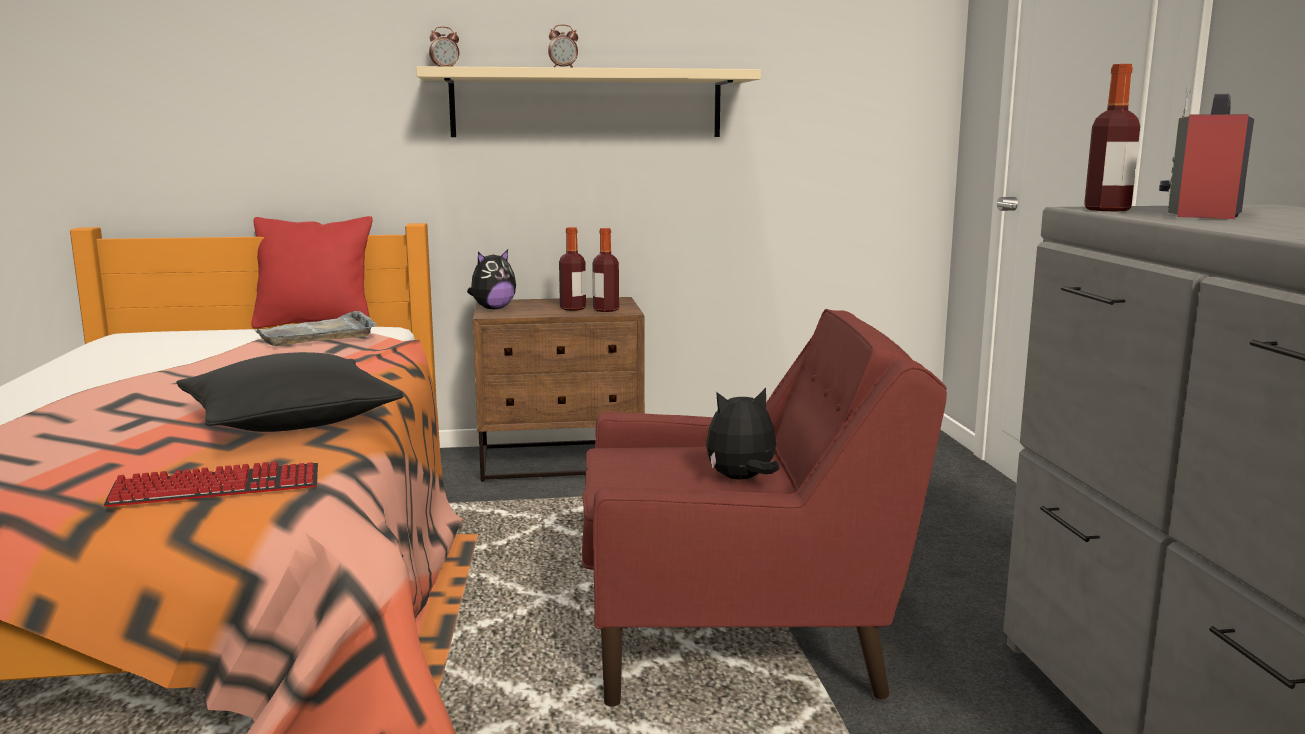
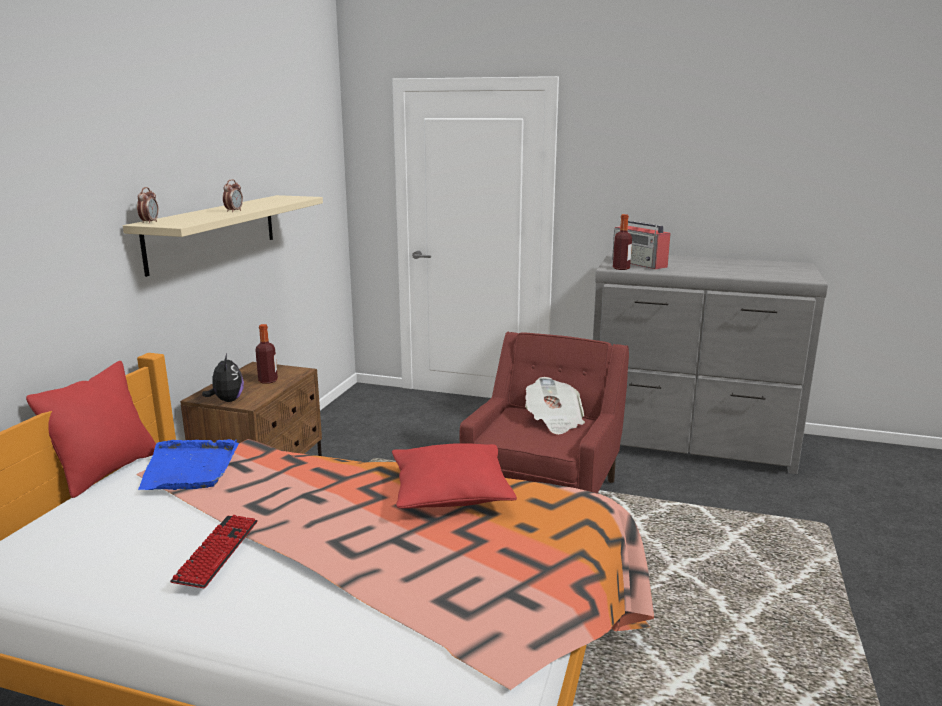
camera: 65 degrees left, 5 degrees up
(216, 488) = (572, 518): keyboard -> keyboard (217, 551)
(291, 421) = (450, 492): black pillow -> red pillow
(317, 334) = (190, 468): grey tray -> blue tray
(606, 310) = (287, 374): bottle -> none
(742, 479) = (554, 421): plush toy -> newspaper

